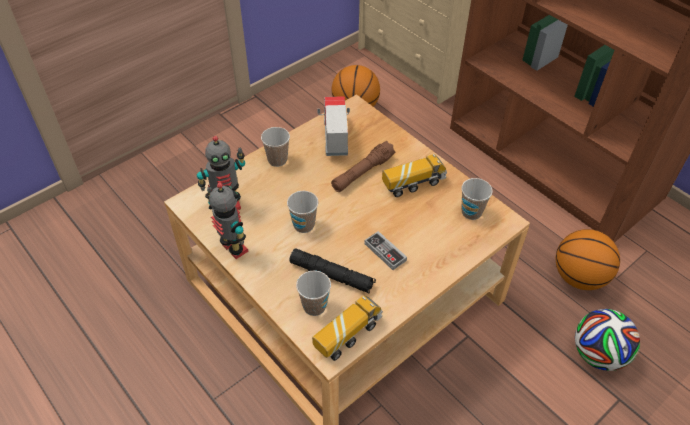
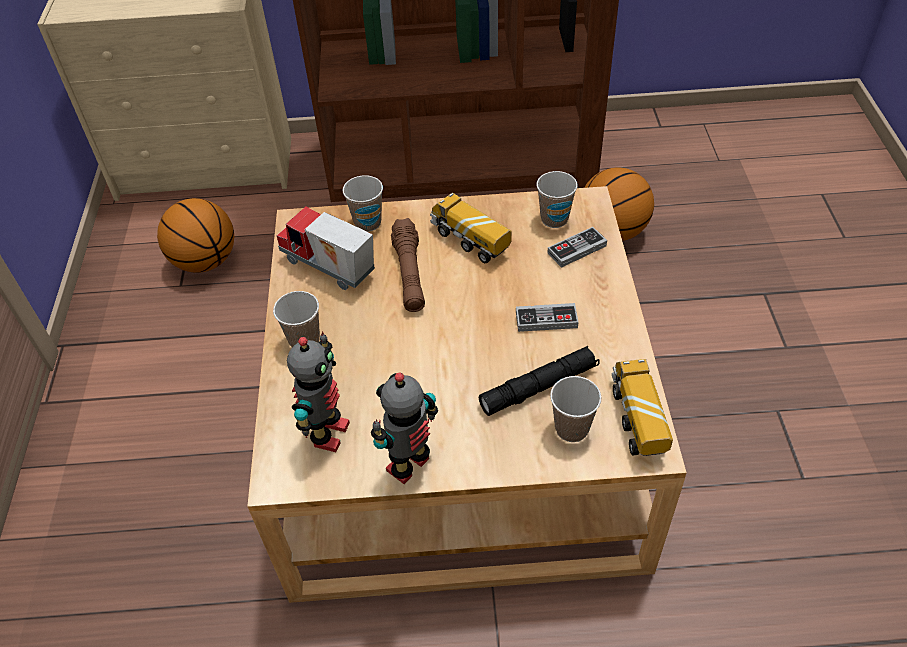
camera: 50 degrees left, 0 degrees up
(233, 249) = (410, 467): toy robot -> toy robot turned 45 degrees counterclockwise
(304, 225) = (438, 372): cup -> cup (367, 223)
(413, 184) = (470, 240): toy truck -> toy truck turned 60 degrees counterclockwise
(456, 236) = (577, 249): none -> game controller
(598, 354) = (707, 276): football -> none

